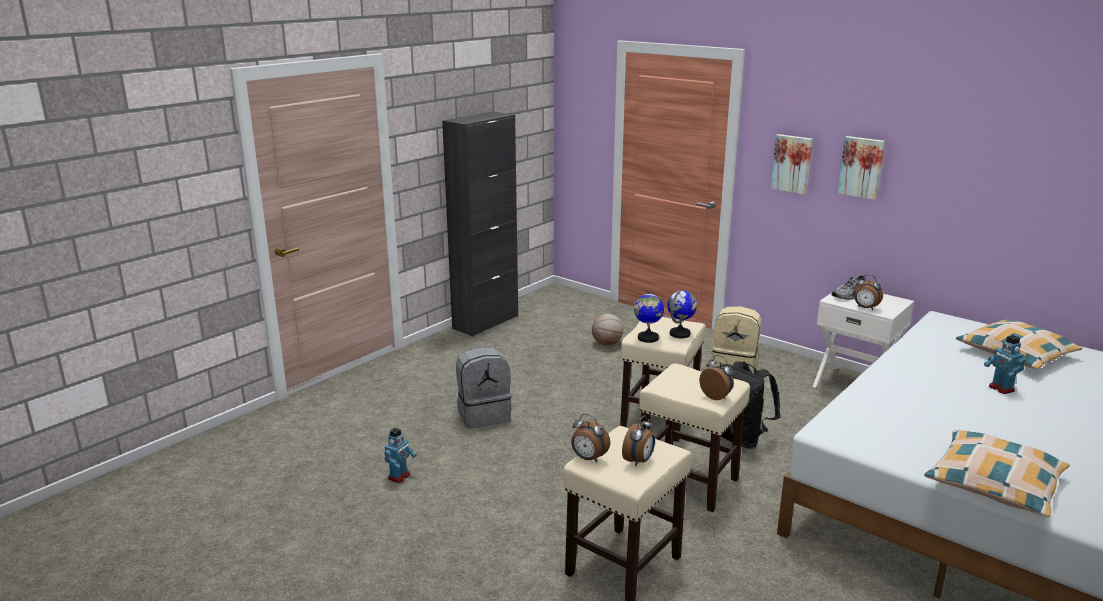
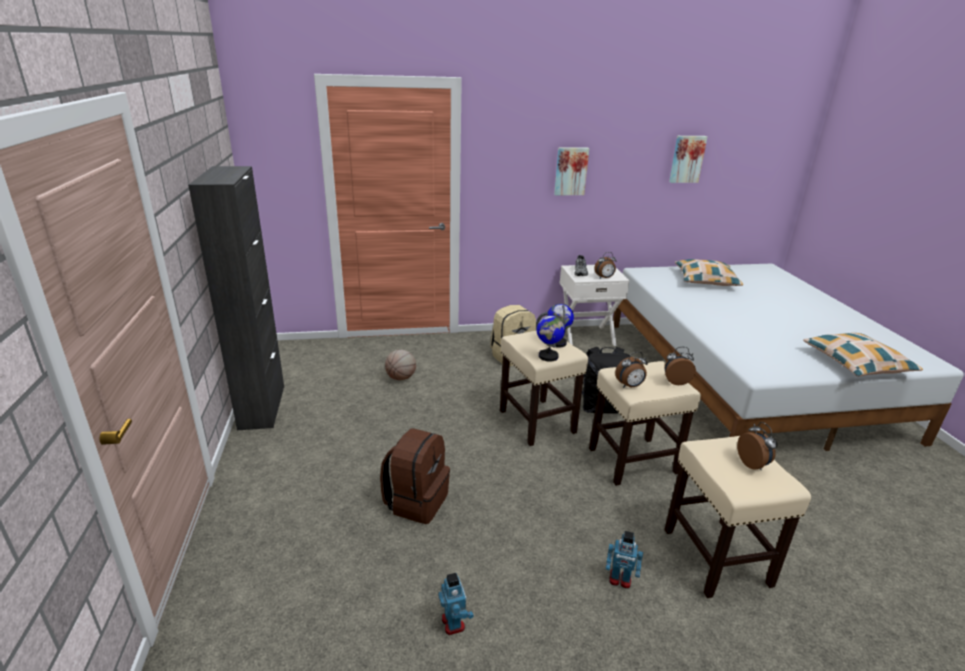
camera: 50 degrees left, 5 degrees up
(484, 415) = (416, 501): grey backpack -> brown backpack
(588, 458) = (734, 485): alarm clock -> alarm clock (630, 386)
(792, 163) = (513, 177): picture -> picture (686, 159)
(1001, 388) = (744, 304): toy robot -> toy robot (620, 580)

